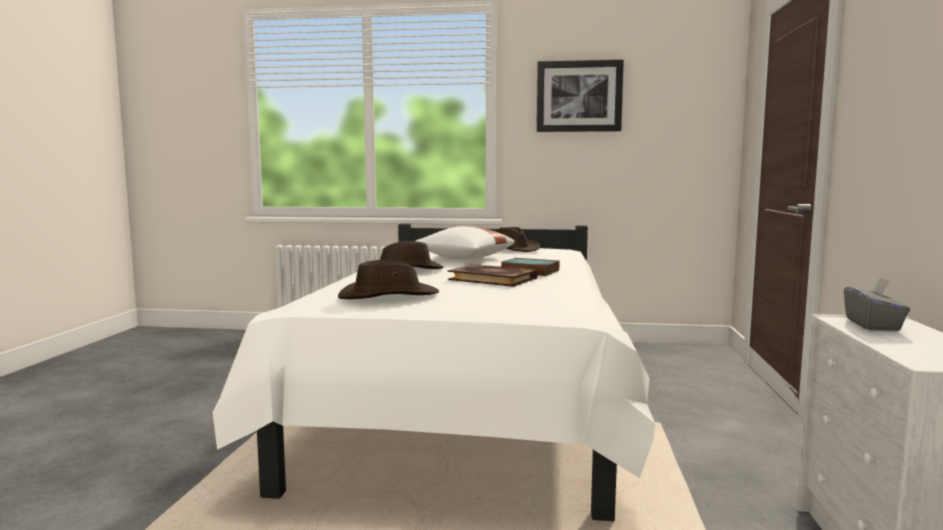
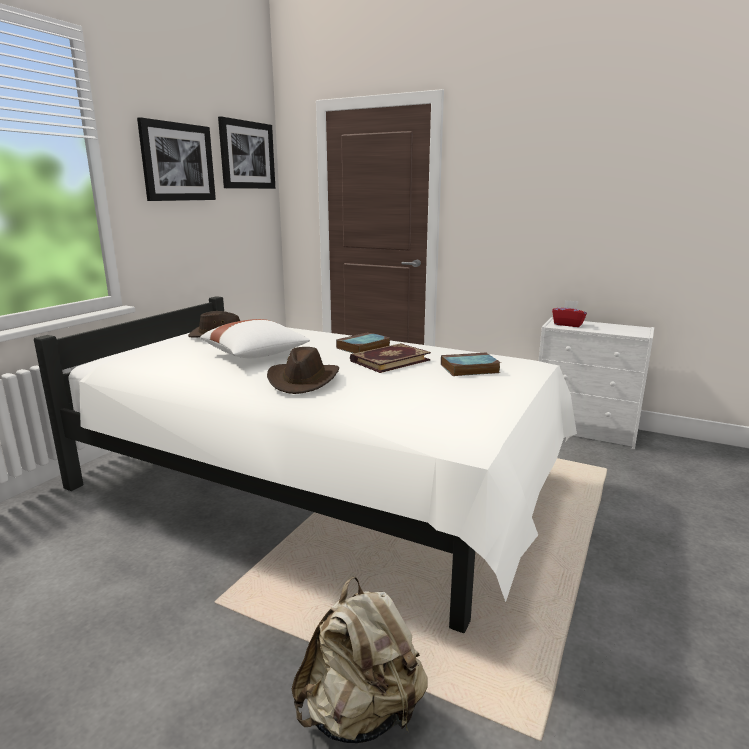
camera: 70 degrees left, 10 degrees up
(174, 469) = (361, 713): none -> beige backpack
(388, 296) = (447, 398): brown hat -> none
(497, 296) = (468, 369): none -> book
(684, 83) = (247, 155): none -> picture
(873, 325) = (568, 324): grey tissue box -> red tissue box

